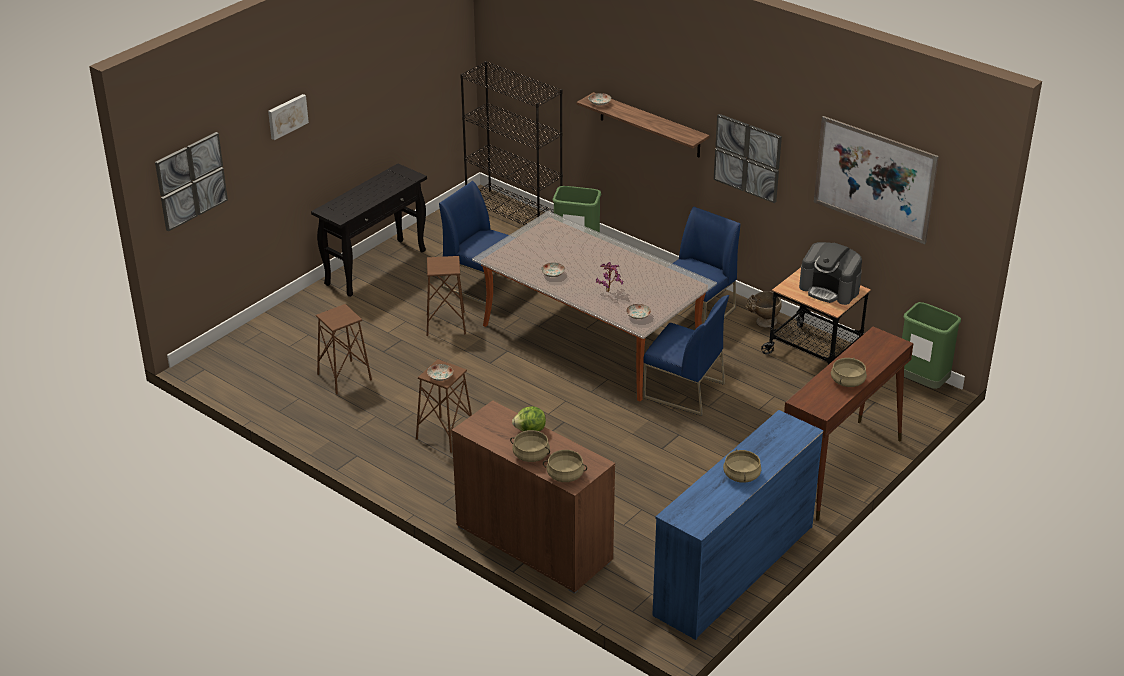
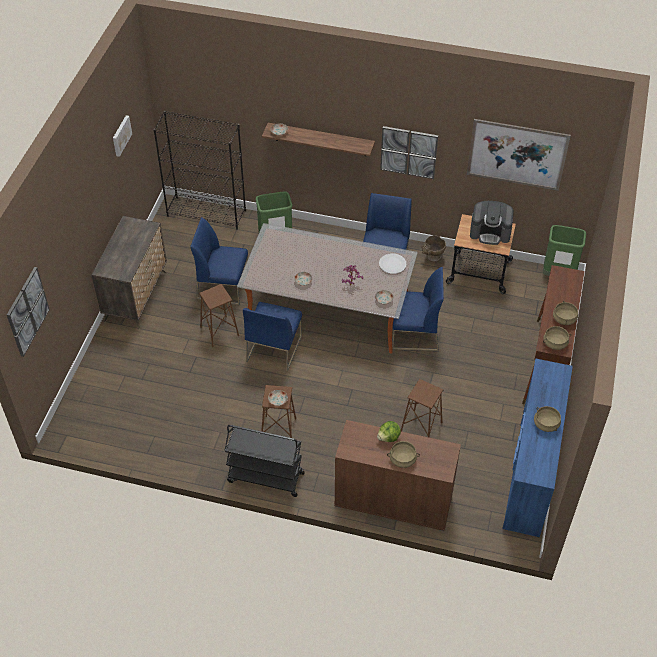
camera: 25 degrees left, 15 degrees up
(287, 116) = (68, 225): picture -> picture (121, 135)
(344, 377) = (175, 405): brown stool -> brown stool (421, 427)
(376, 267) = (136, 296): black console table -> dresser
(395, 474) = (265, 477): none -> black cart
(498, 357) = (274, 348): none -> blue chair
(565, 475) = (435, 468): beige cooking pot -> beige cooking pot (555, 343)
(675, 286) = (392, 264): none -> white plate

